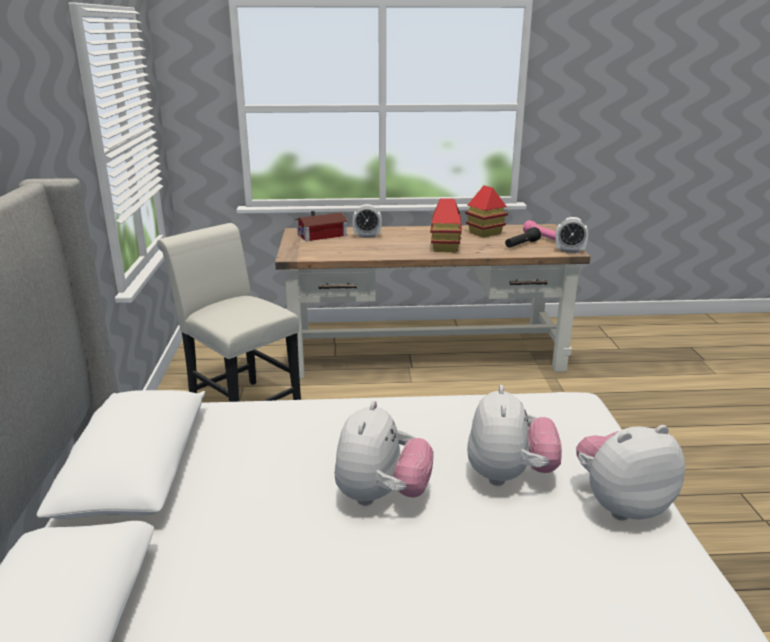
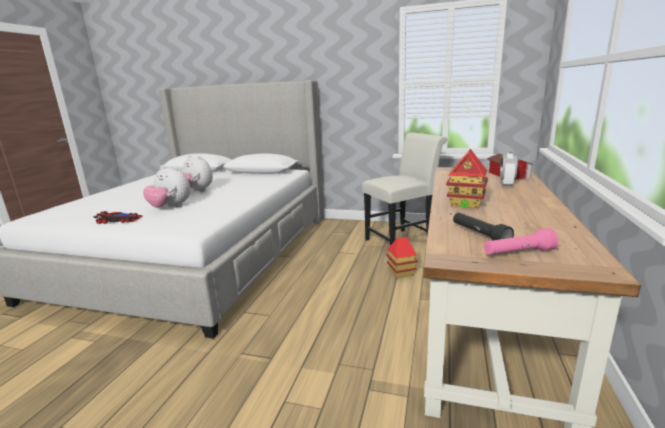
camera: 110 degrees right, 5 degrees down
(485, 233) = (537, 225): toy house -> toy house (401, 272)
(569, 251) = (448, 257): alarm clock -> none
(621, 504) = (119, 220): plush toy -> toy car

